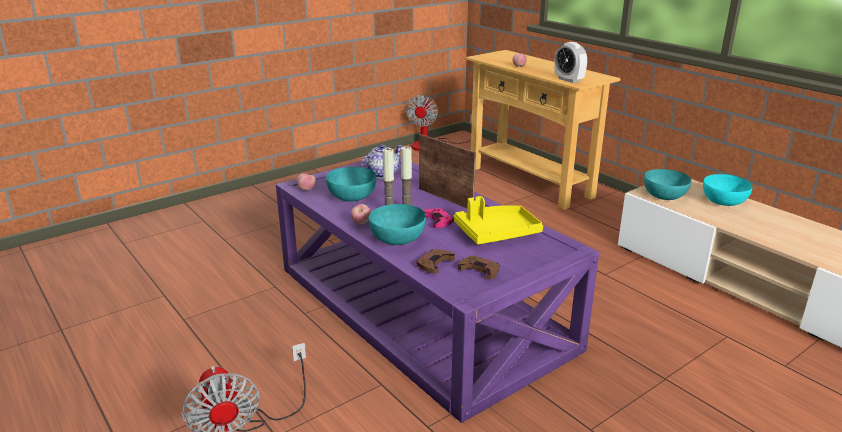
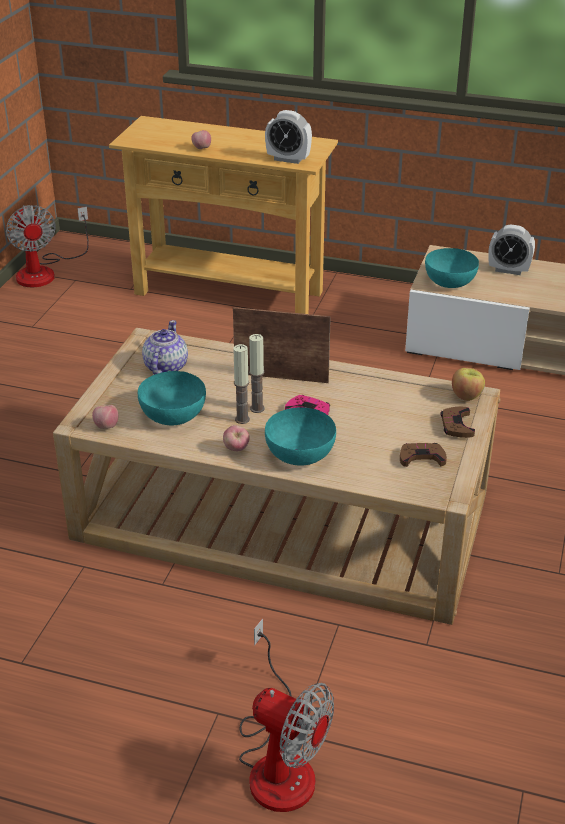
camera: 35 degrees left, 10 degrees up
(419, 308) = (281, 518): purple coffee table -> beige coffee table
(434, 264) = (374, 469): brown game controller -> brown game controller (456, 425)
(496, 233) = (387, 404): yellow tray -> none
(565, 247) = (466, 396): none -> apple
(724, 201) = (508, 270): turquoise bowl -> alarm clock

